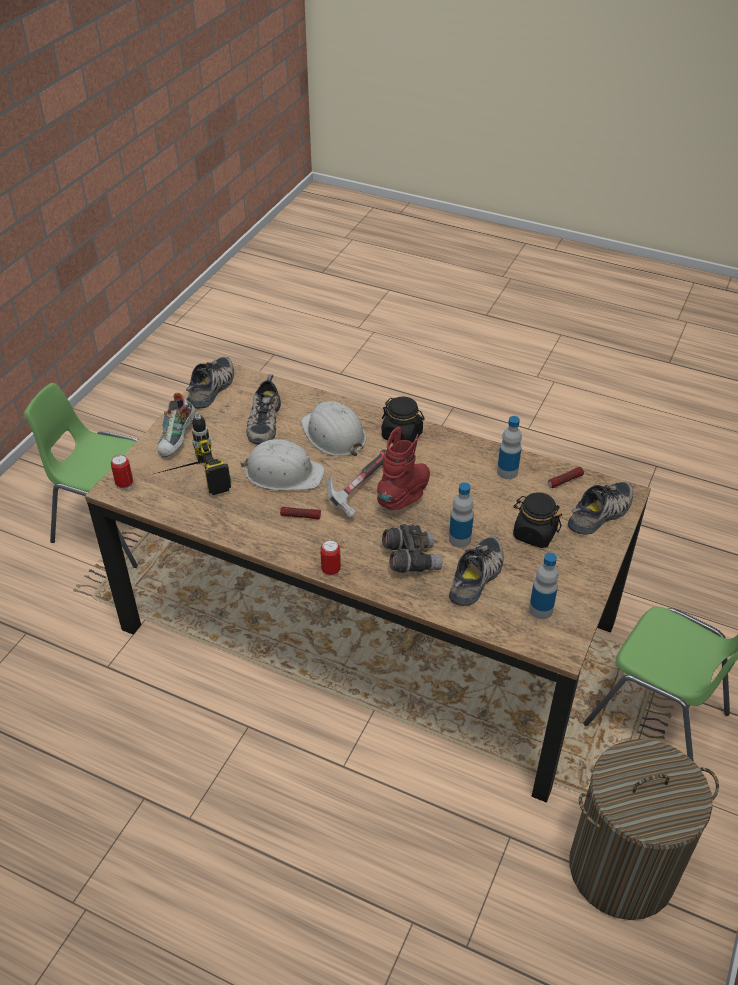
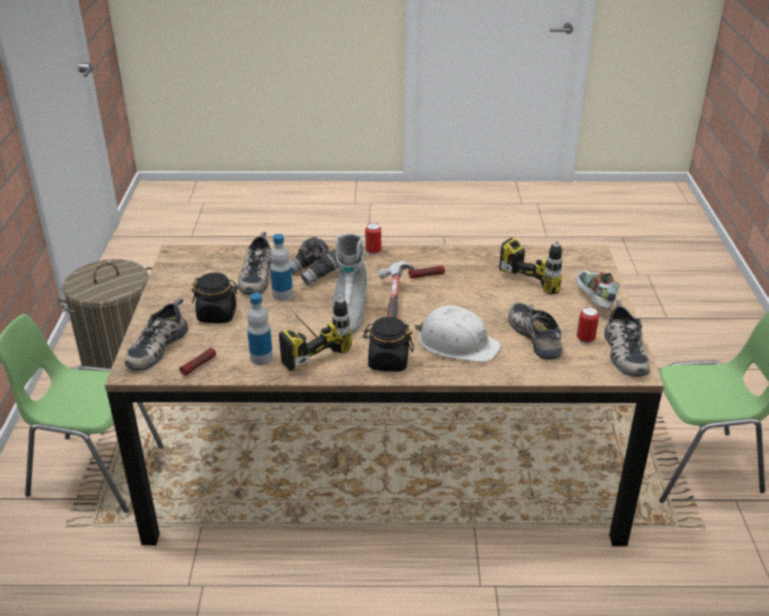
camera: 155 degrees right, 10 degrees down
(124, 484) = (589, 259): can -> can (585, 339)
(283, 473) = (471, 300): white hard hat -> none
(405, 496) = (349, 312): red boot -> grey boot
(463, 472) = (306, 345): none -> power drill
(540, 609) = (197, 269): bottle -> none

